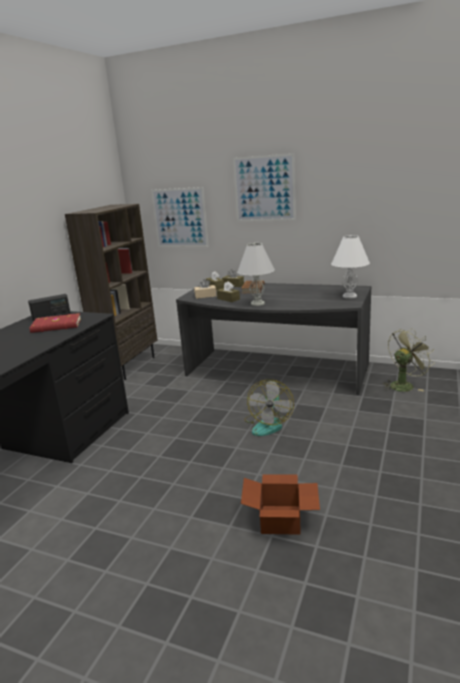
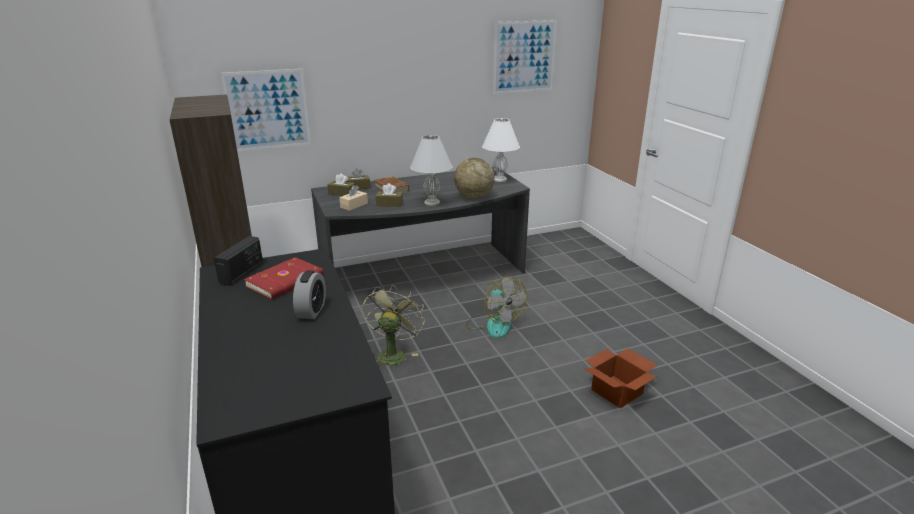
camera: 45 degrees left, 5 degrees up
(30, 344) = (311, 311): none -> alarm clock
(264, 188) = (383, 70): picture -> picture (524, 57)
(297, 305) = (473, 197): none -> globe
(404, 385) = (544, 253): green fan -> green fan (392, 353)

